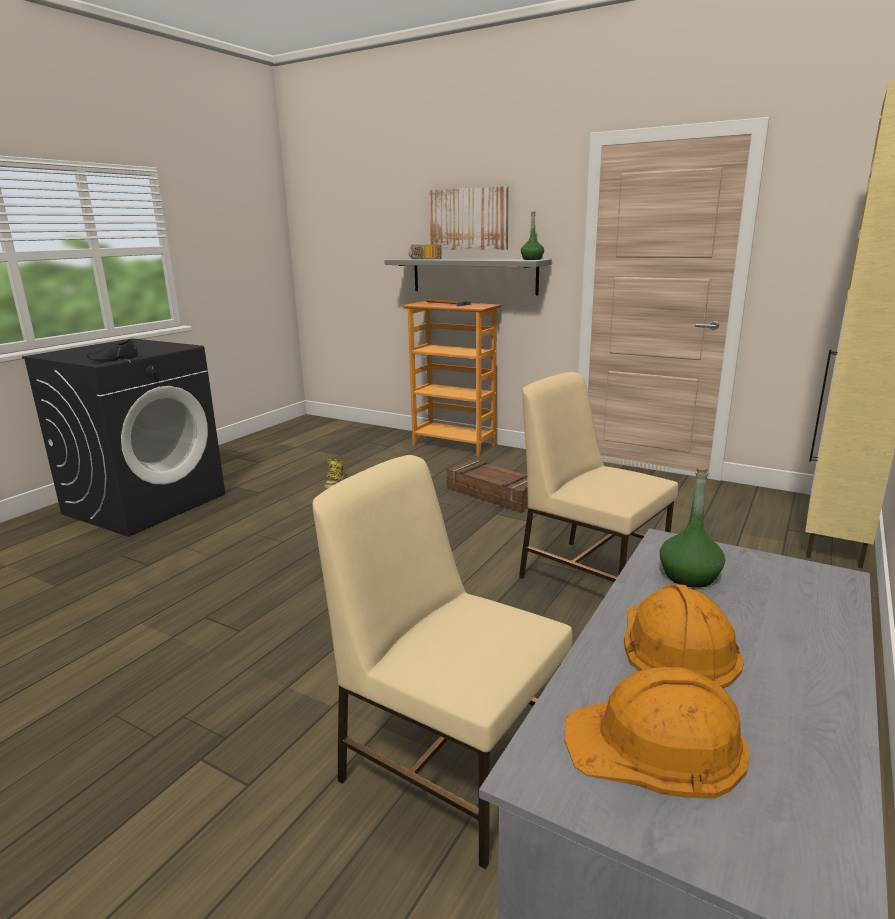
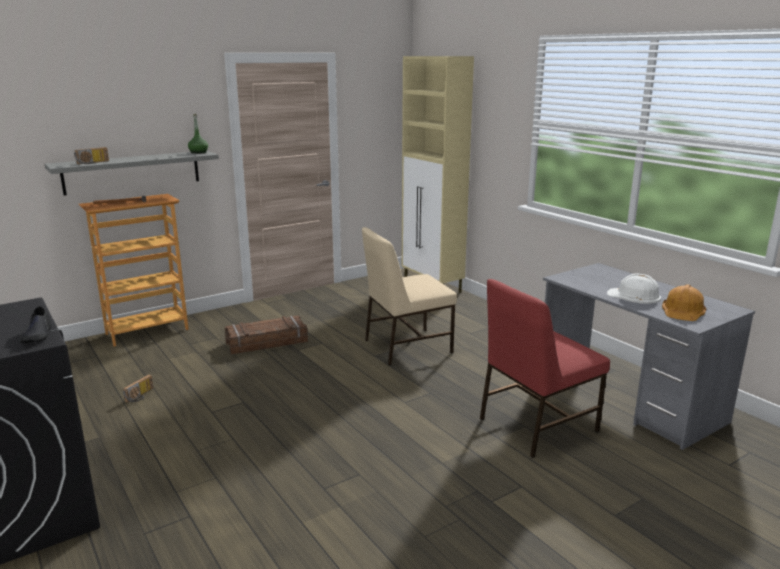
camera: 65 degrees left, 0 degrees up
(334, 482) = (141, 396): boot -> radio
(449, 764) = (536, 425): beige chair -> red chair
(469, 219) = (120, 121): picture -> none
(676, 645) = (634, 295): orange hard hat -> white hard hat
(689, 576) = (588, 282): green bottle -> none

